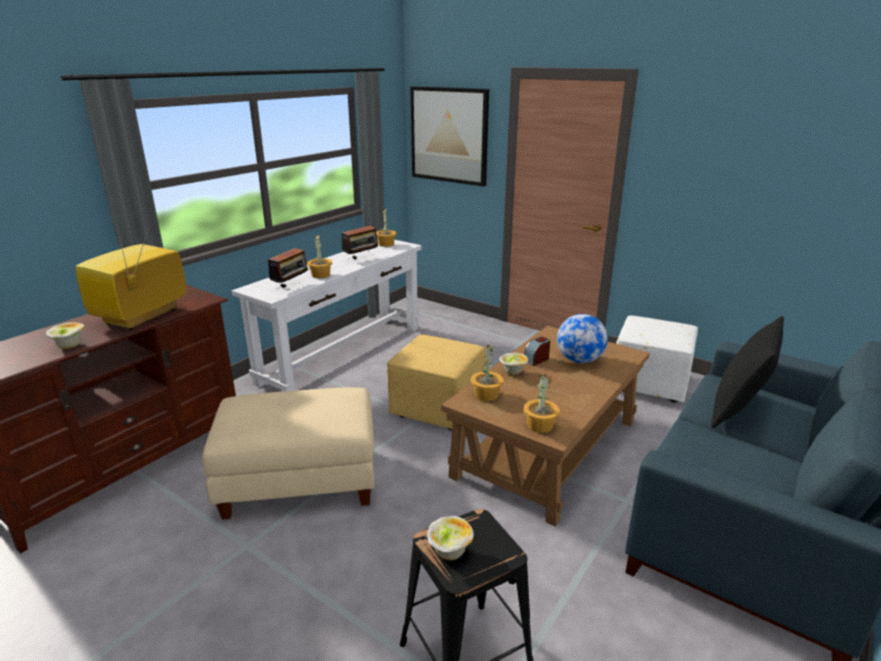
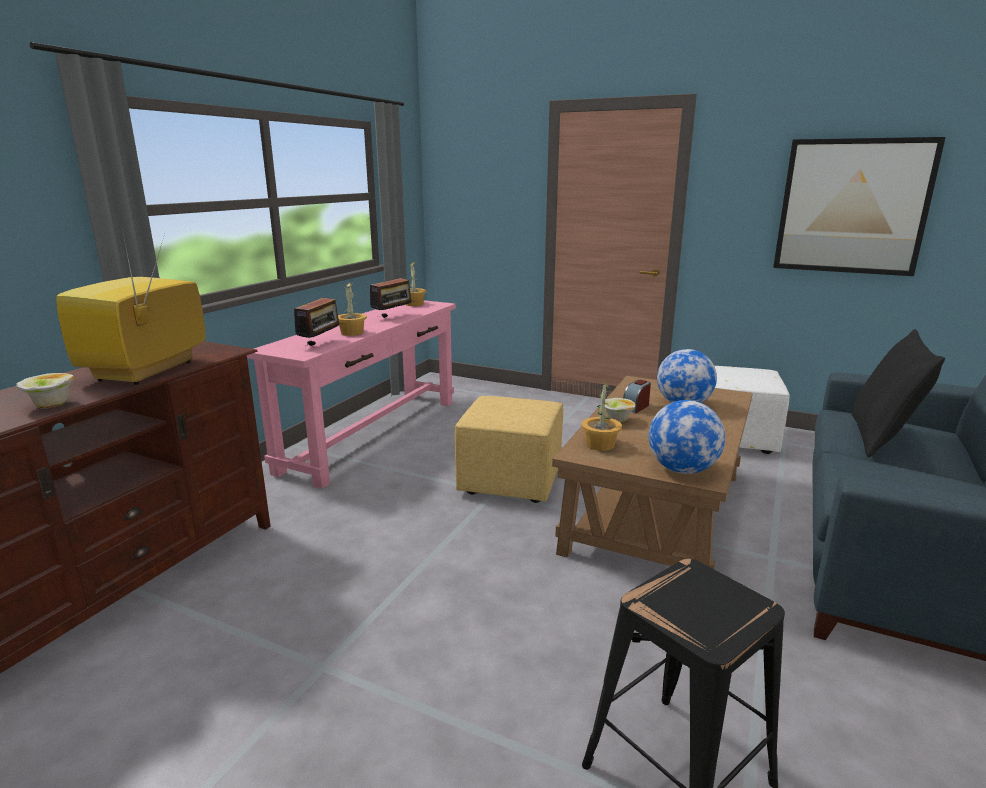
camera: 10 degrees left, 5 degrees down
(301, 480) = (370, 577): beige ottoman -> none
(343, 354) = (373, 434): white console table -> pink console table
(449, 135) = (476, 182): picture -> picture (852, 207)
(449, 552) = (681, 614): bowl -> none
(540, 425) = (682, 470): potted plant -> globe

